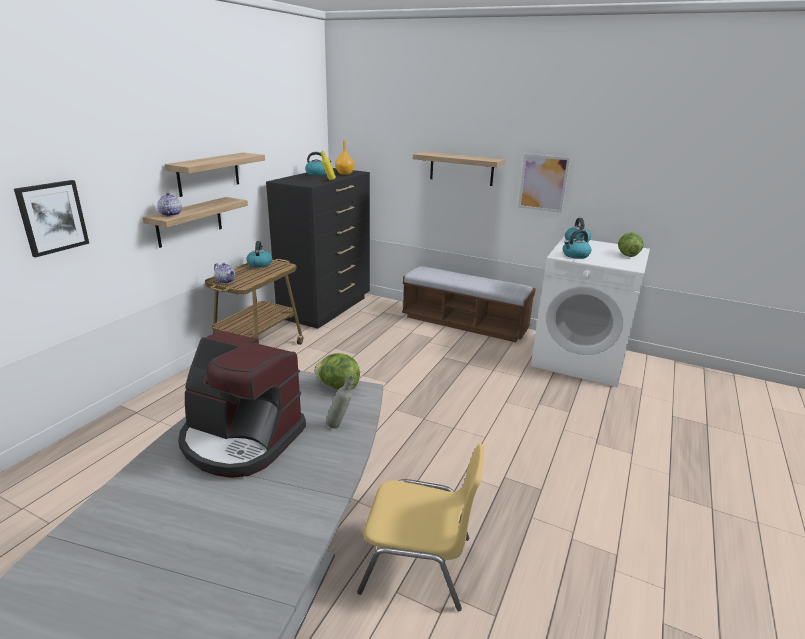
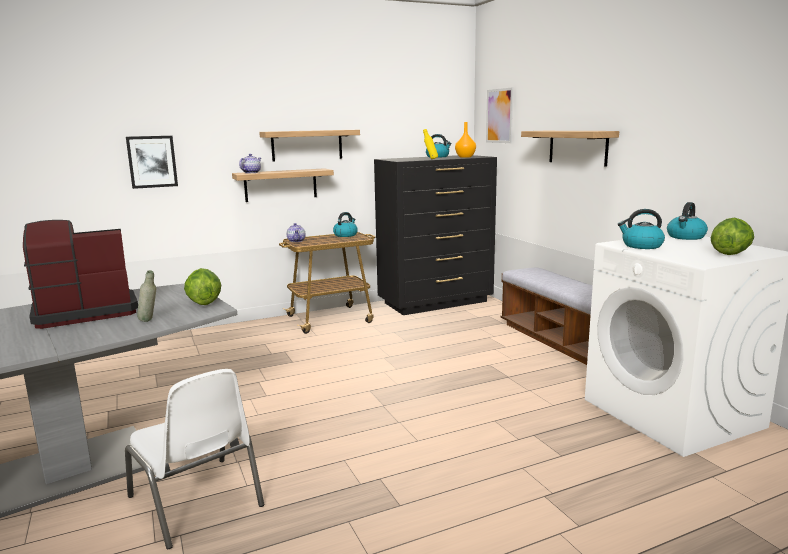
camera: 40 degrees right, 10 degrees down
(241, 440) = (84, 312): coffee machine -> coffee machine turned 90 degrees clockwise
(419, 564) = (197, 502): yellow chair -> white chair
(543, 183) = (660, 159): picture -> picture (499, 116)

